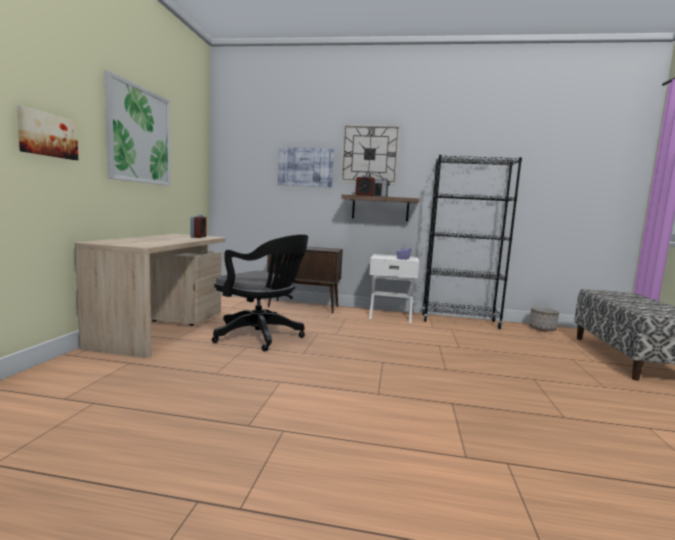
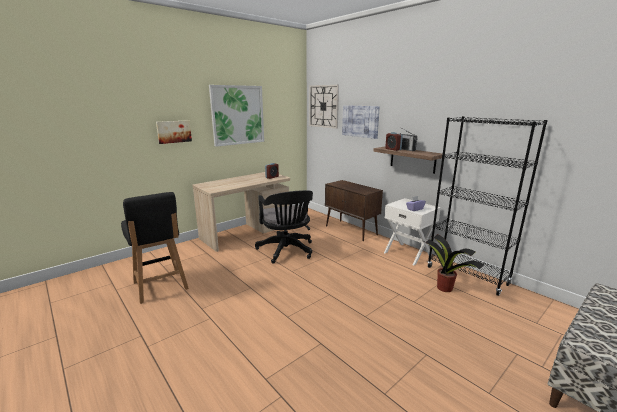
camera: 40 degrees right, 10 degrees up
(111, 425) = (160, 286): none -> black chair
(369, 154) = (406, 110): wall clock -> wall clock (323, 106)
(460, 332) = (444, 287): none -> potted plant
(542, 329) = (556, 310): planter -> none

